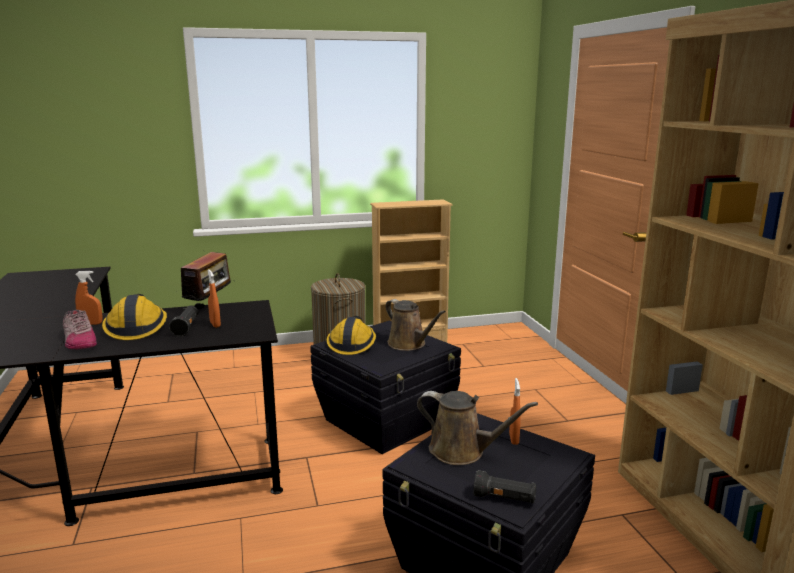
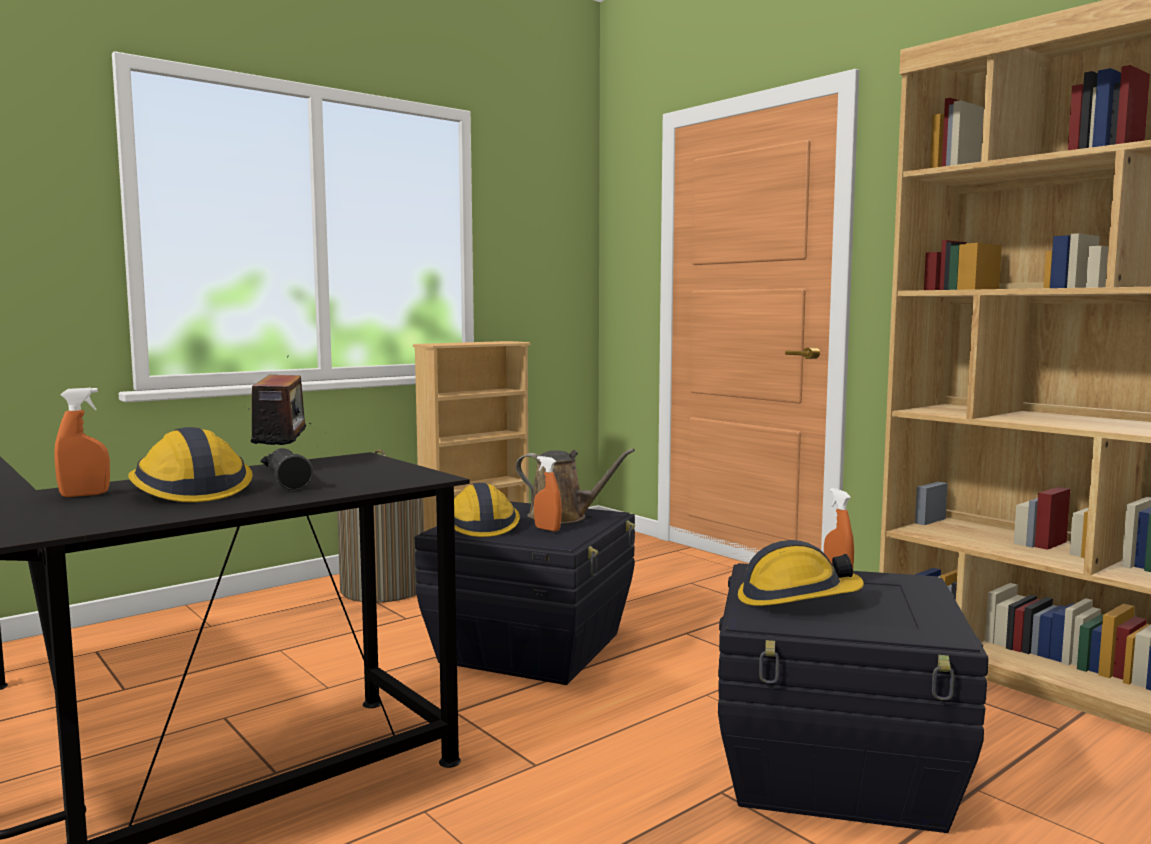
camera: 25 degrees left, 10 degrees down
(79, 341) = (100, 511): shoe -> none
(215, 324) = (333, 476): orange spray bottle -> orange spray bottle (547, 529)
(462, 451) = (796, 598): brown watering can -> hard hat
(504, 499) = (918, 629): black flashlight -> none

